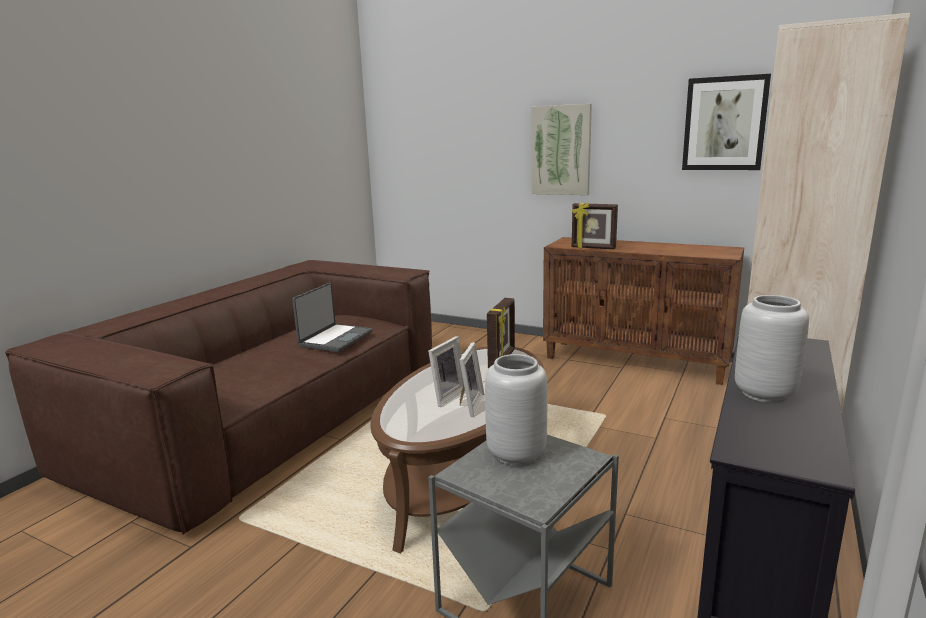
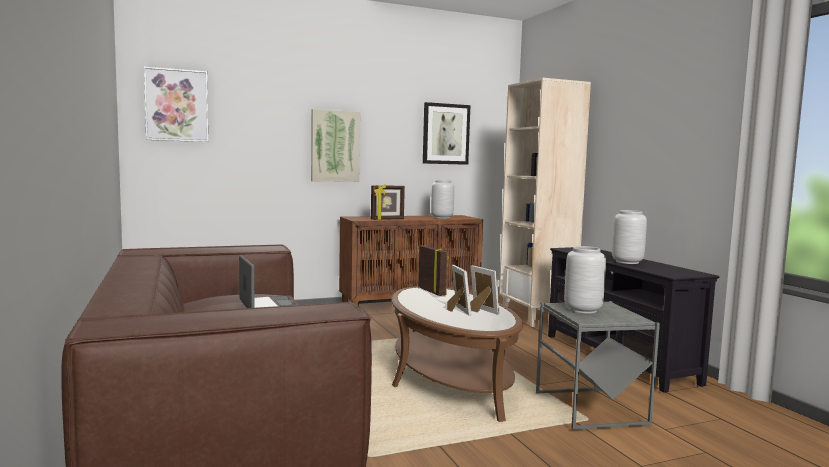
camera: 50 degrees left, 10 degrees down
(407, 116) = (177, 105): none -> picture
(683, 250) = (441, 217): none -> grey vase

